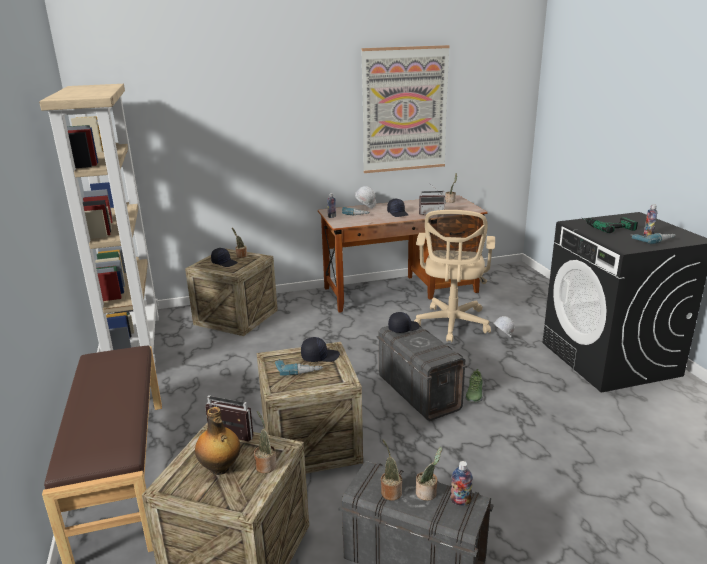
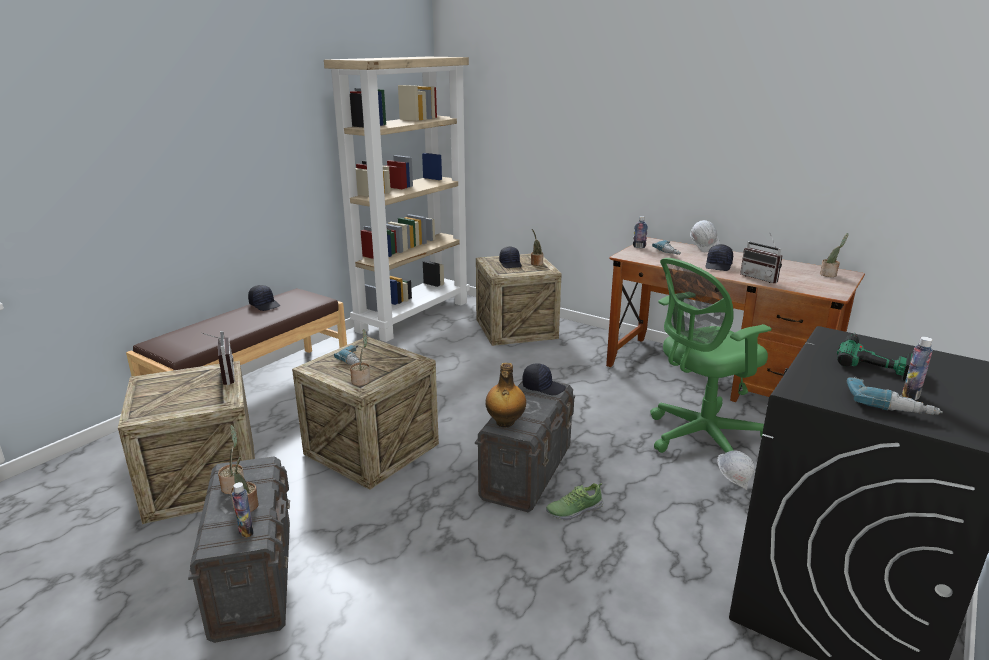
camera: 50 degrees right, 0 degrees up
(220, 468) = (179, 389): bottle -> bottle (505, 423)
(265, 465) = (196, 404): potted plant -> potted plant (362, 380)
(320, 356) = (393, 361): black cap -> black cap (265, 305)
(404, 110) = (791, 123): picture -> none
(452, 325) = (700, 438): beige office chair -> green office chair

